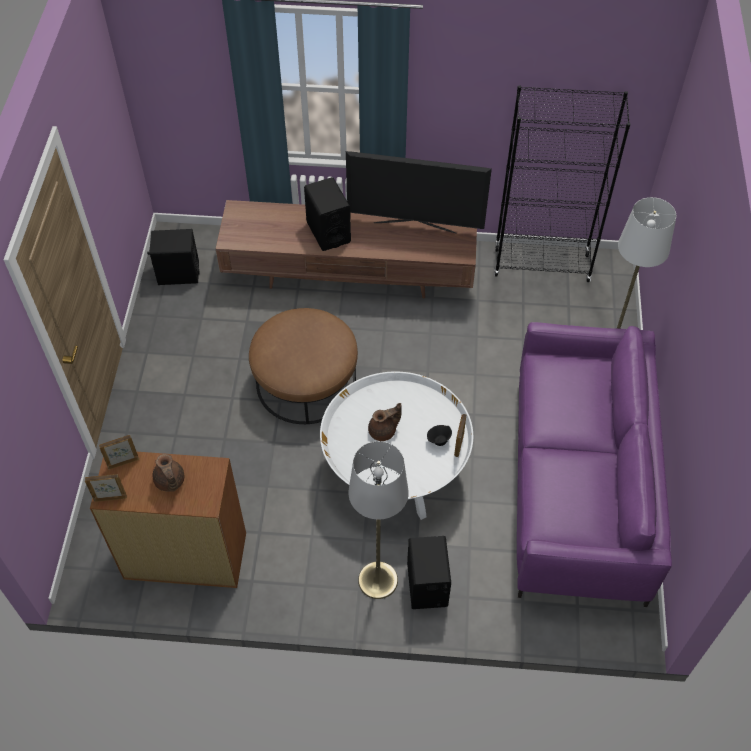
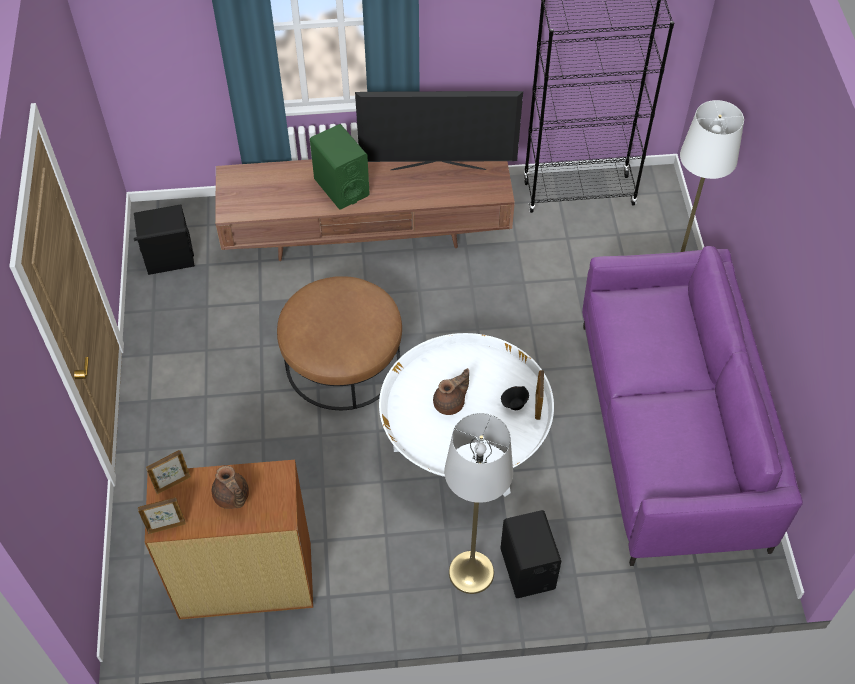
camera: 10 degrees left, 0 degrees up
(328, 232) = (341, 187): black speaker -> green speaker

